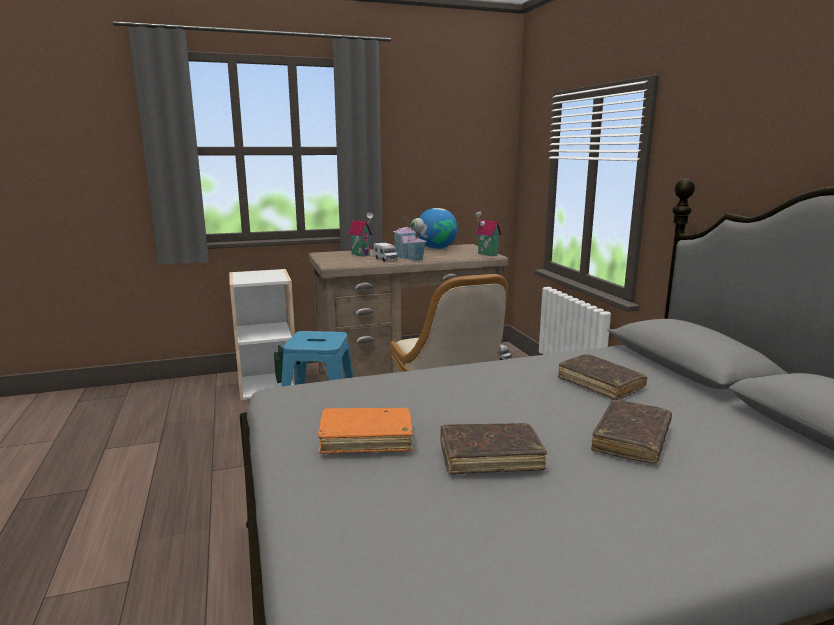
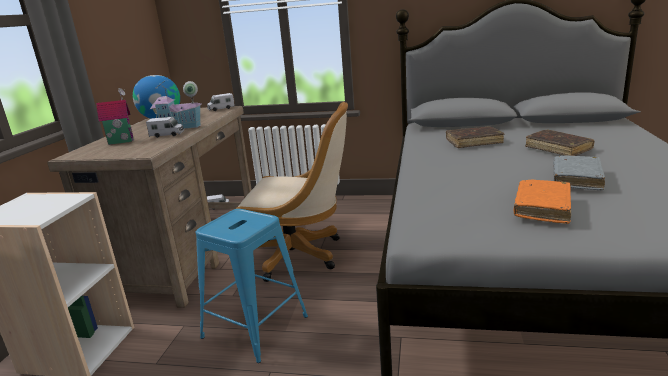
camera: 60 degrees left, 5 degrees up
(486, 254) = (221, 109): toy house -> toy truck
(490, 457) = (576, 179): brown book -> grey book

